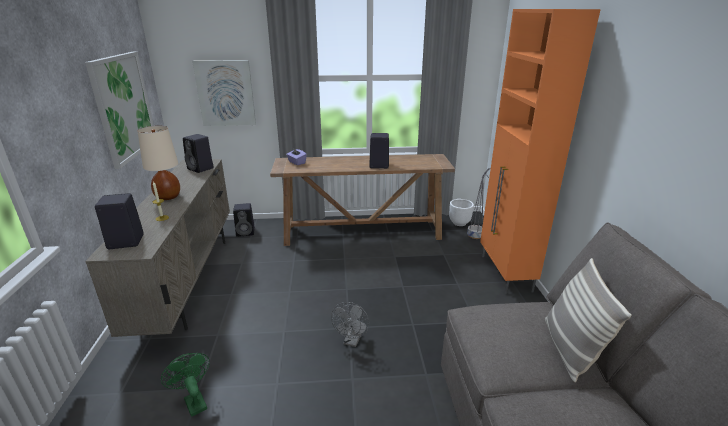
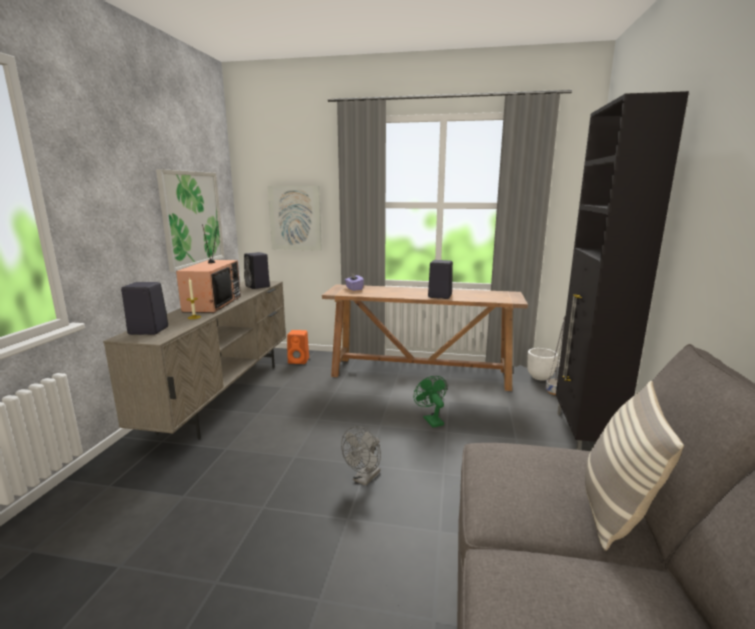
camera: 15 degrees right, 10 degrees down
(167, 197) = (212, 303): beige table lamp -> television
(193, 401) = (171, 507): green fan -> green fan (431, 420)
(246, 232) = (299, 361): black speaker -> orange speaker
(505, 273) = (584, 436): orange cabinet -> black cabinet

